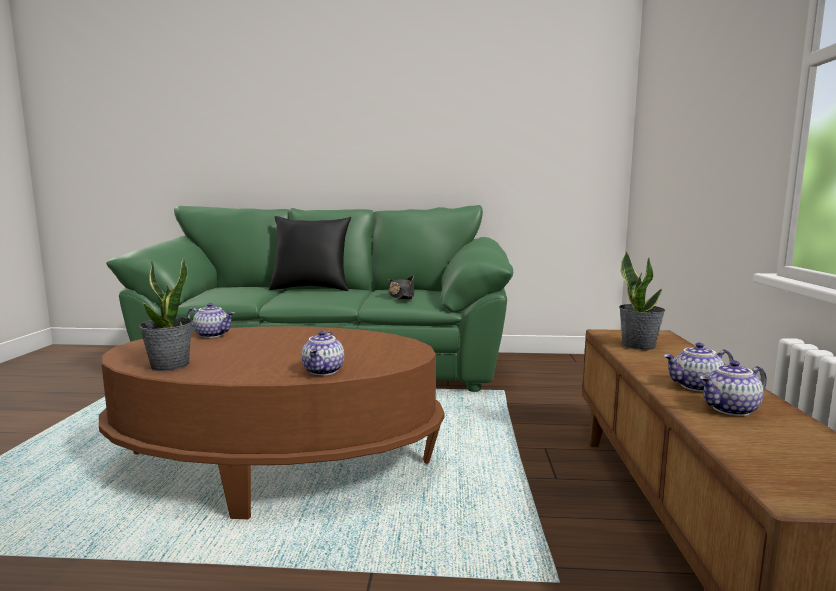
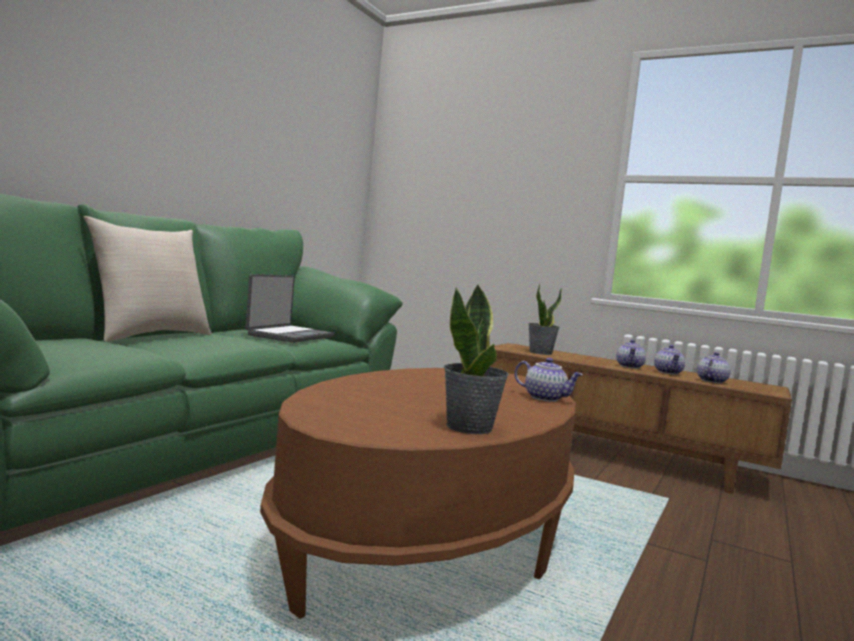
camera: 65 degrees left, 5 degrees down
(213, 335) = (332, 398): teapot -> teapot (711, 381)
(311, 288) = (149, 335): black pillow -> beige pillow
(401, 296) = (289, 336): black hat -> laptop

